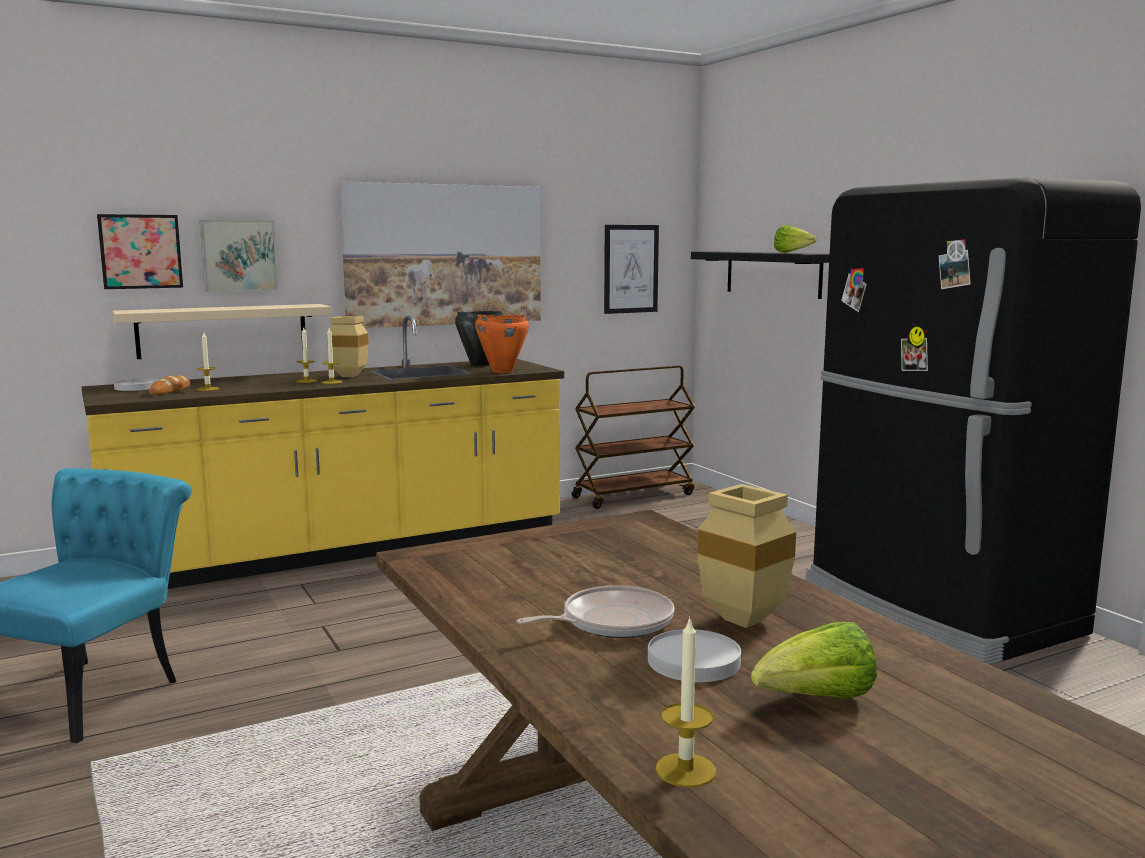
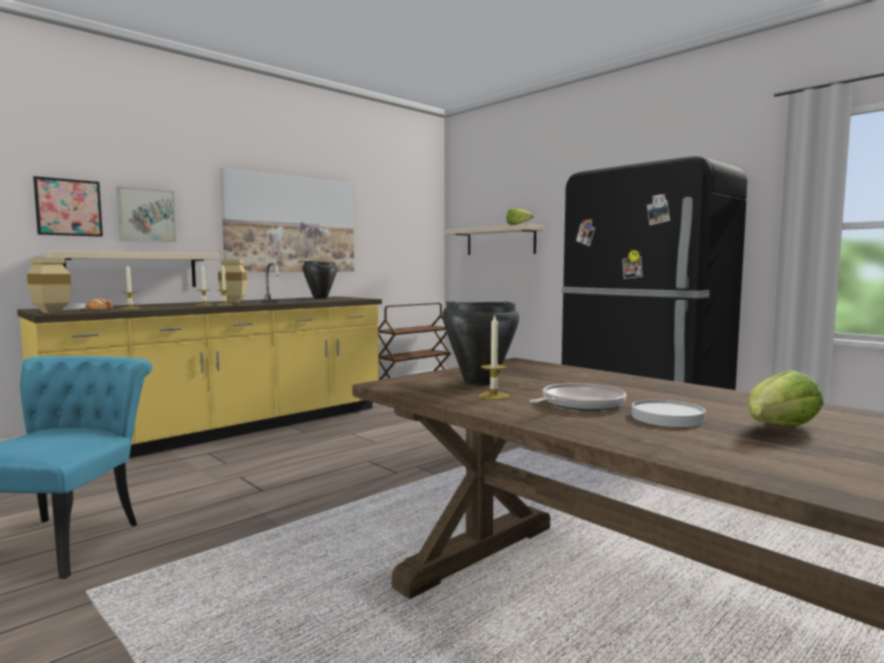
camera: 15 degrees left, 5 degrees down
(501, 371) = (340, 299): orange cooking pot -> none
(535, 563) = (479, 382): none -> black cooking pot
(631, 269) = (407, 241): picture -> none
(685, 770) = (765, 469): candle -> candle (493, 396)
(738, 620) = (659, 398): beige vase -> beige vase (49, 312)
(773, 273) = (500, 241): black shelf -> beige shelf

